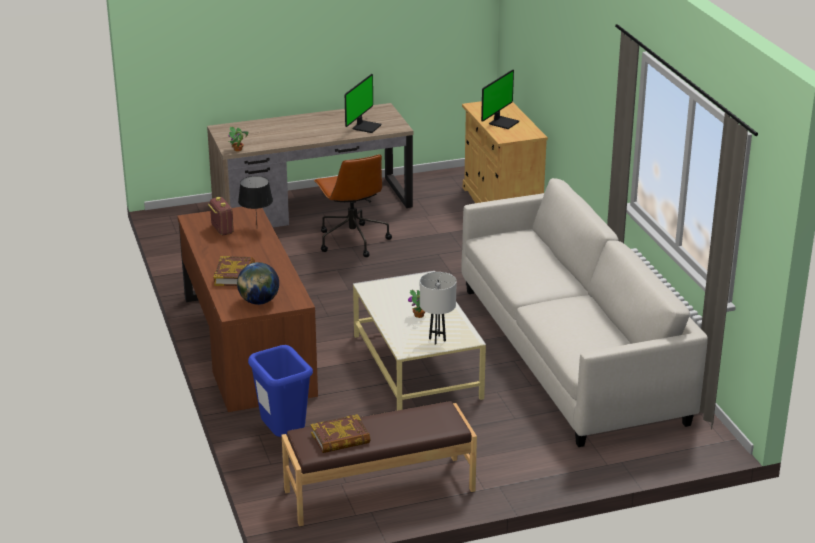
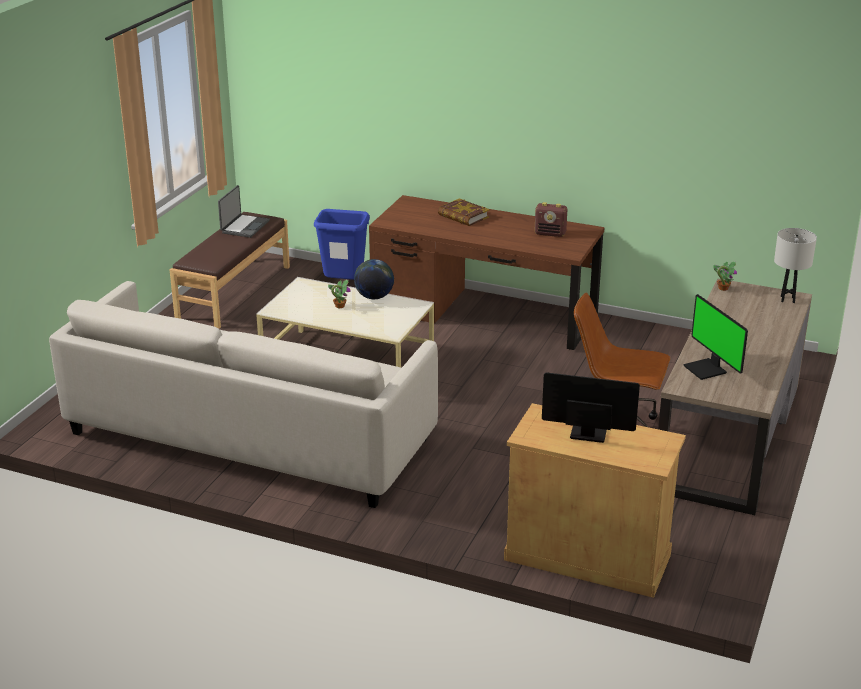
camera: 130 degrees right, 0 degrees up
(257, 229) = (530, 245): black table lamp -> none
(259, 302) = (408, 212): globe -> globe (374, 297)
(340, 438) = (244, 227): book -> laptop
(437, 340) = (294, 298): white table lamp -> white table lamp (787, 299)
(503, 122) = (588, 433): monitor -> monitor turned 120 degrees clockwise

